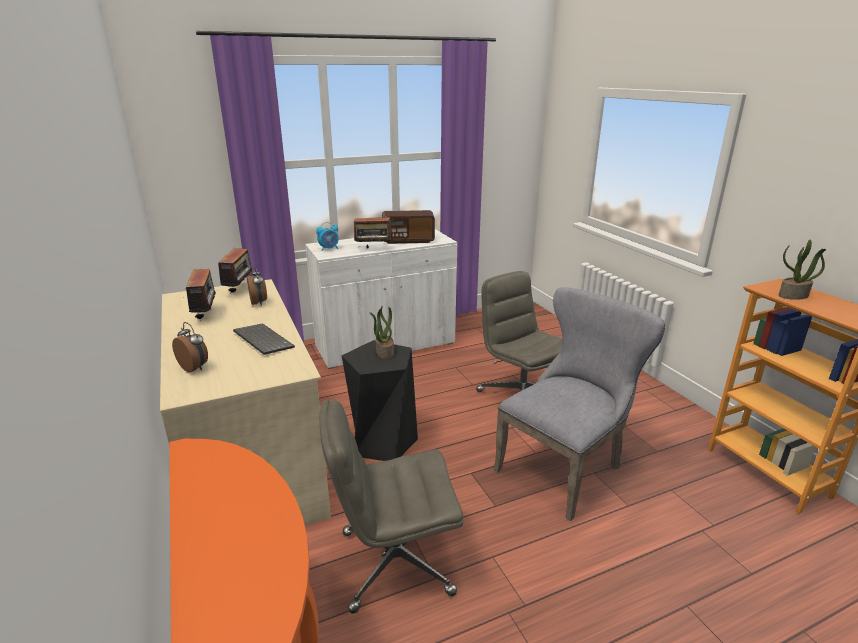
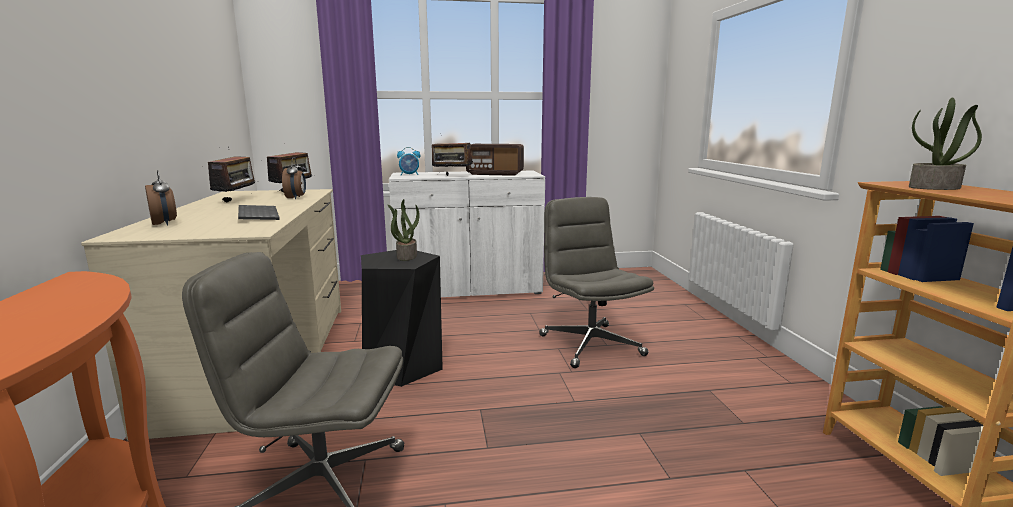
camera: 15 degrees right, 10 degrees down
(565, 467) = (604, 421): grey chair -> none

